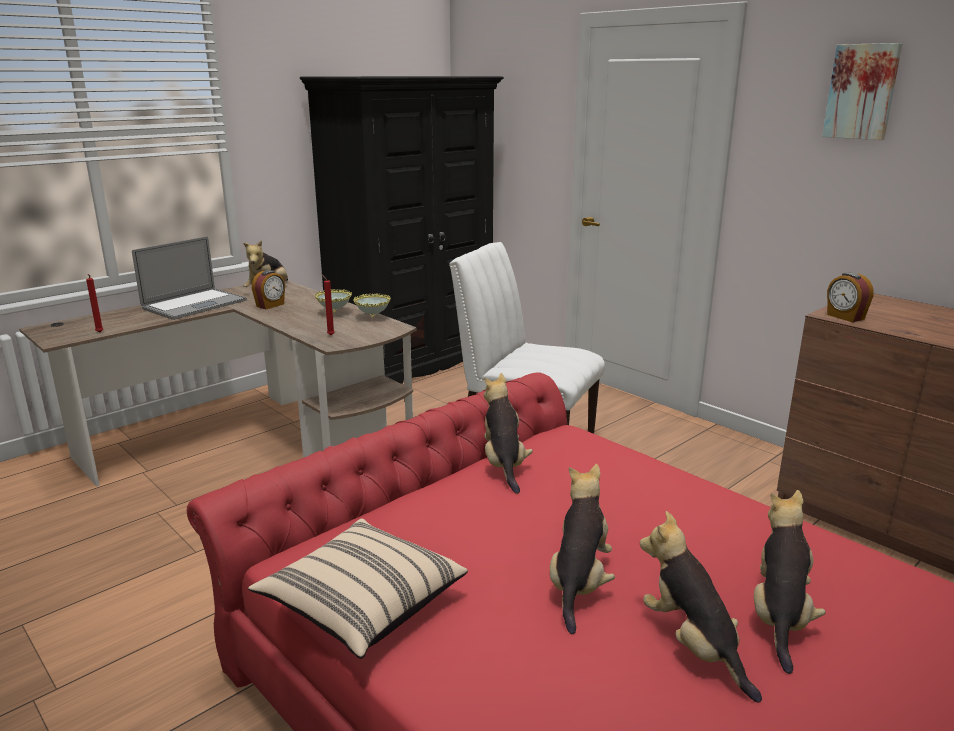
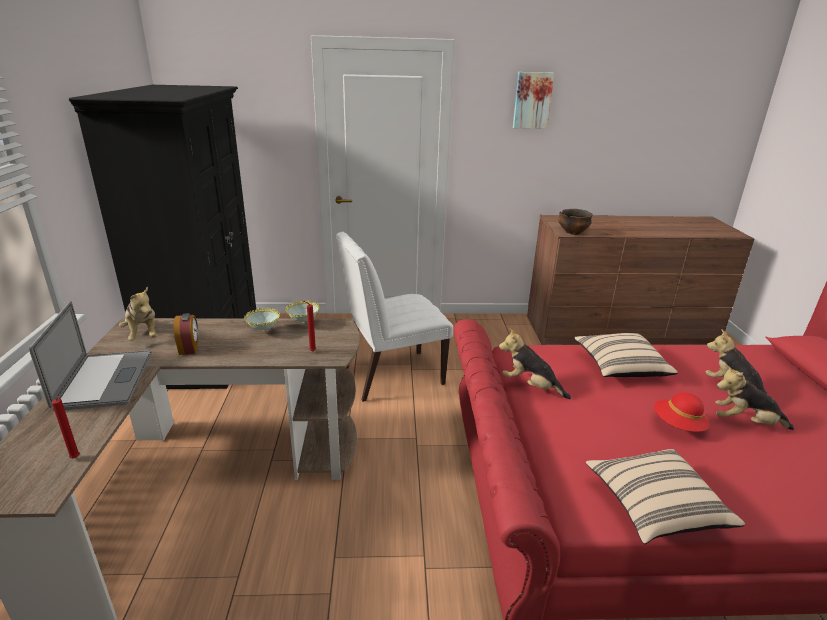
camera: 50 degrees left, 5 degrees up
(579, 583) = (678, 425): plush toy -> red hat
(659, 505) = (619, 367): none -> beige pillow
(845, 317) = (573, 232): alarm clock -> bowl

